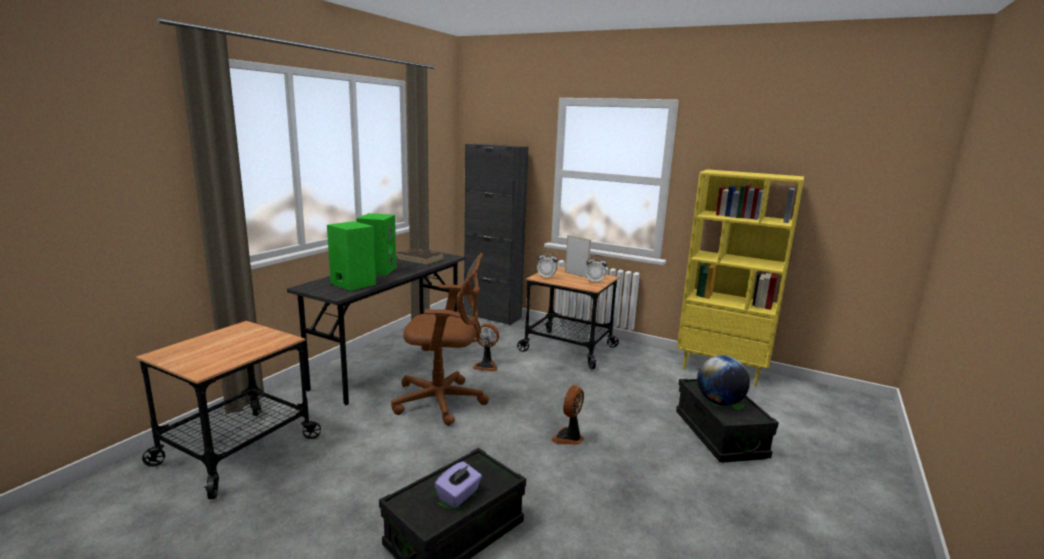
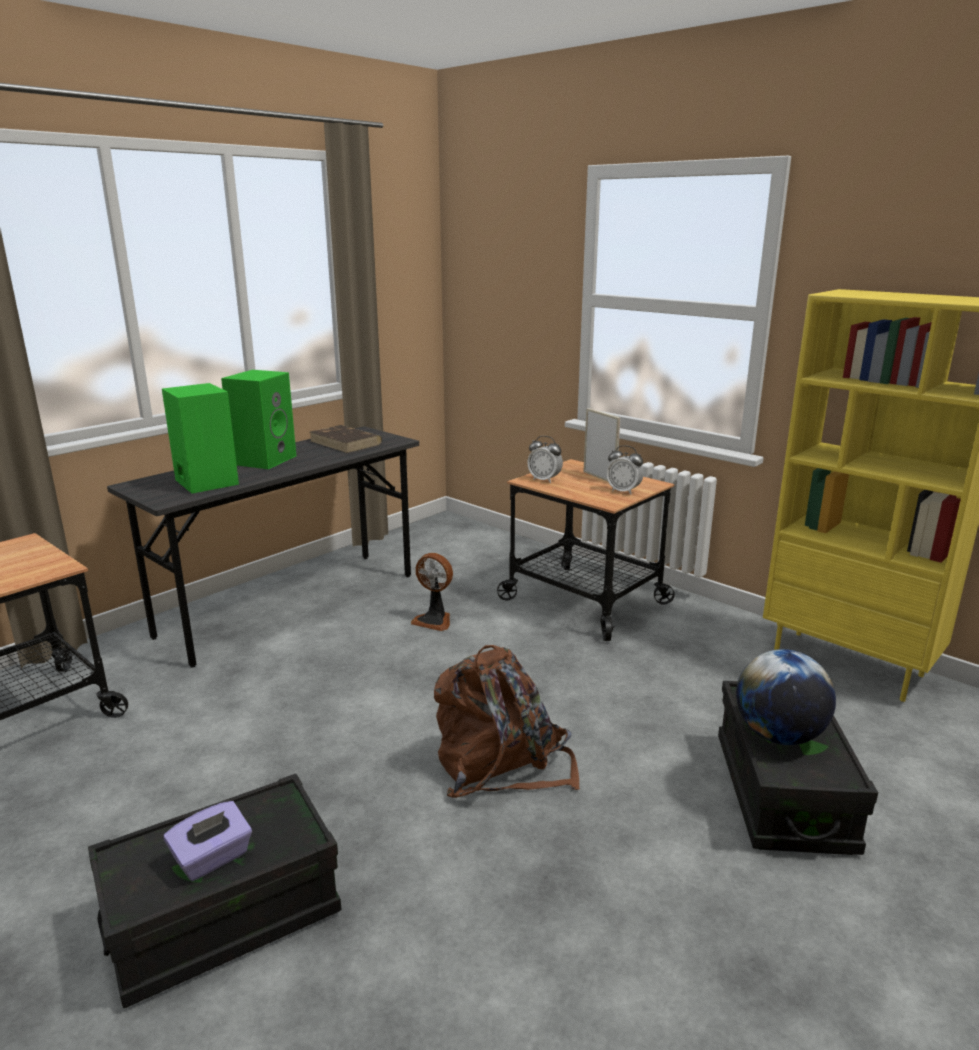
camera: 15 degrees right, 5 degrees up
(443, 401) = (335, 676): brown office chair -> none
(492, 316) = (489, 536): black cabinet -> none
(569, 438) = (501, 764): fan -> brown backpack

